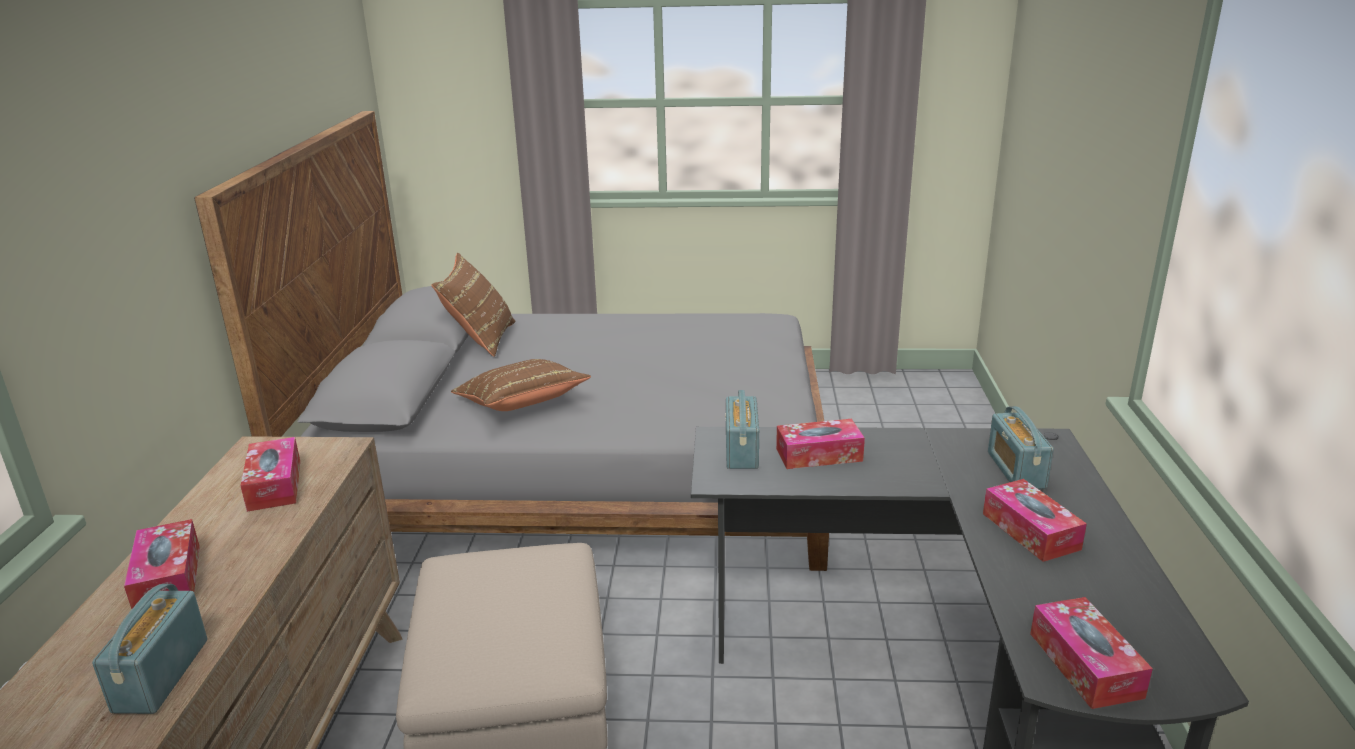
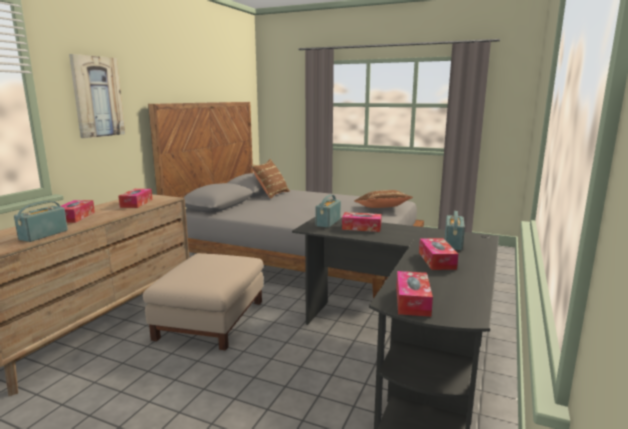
camera: 20 degrees right, 10 degrees down
(92, 222) = (97, 97): none -> picture
(522, 405) = (267, 212): brown pillow -> brown pillow (382, 208)

